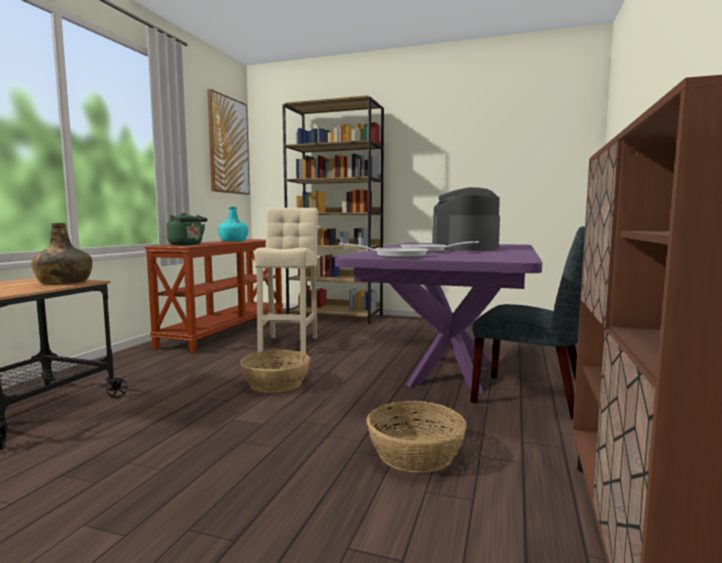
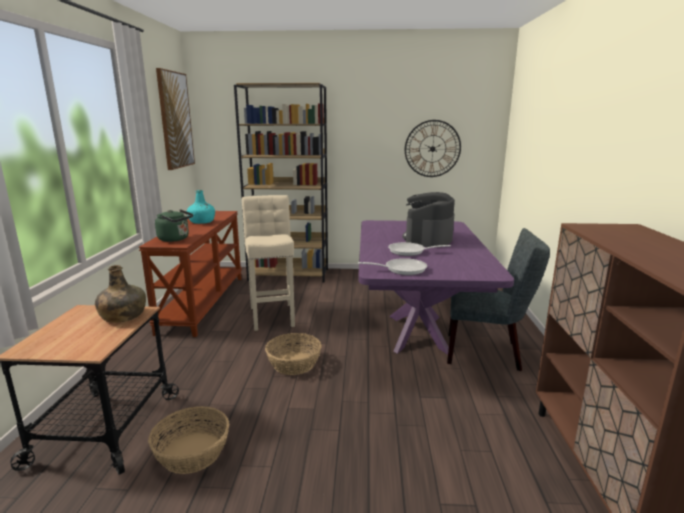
camera: 15 degrees left, 10 degrees up
(416, 453) = (437, 419): basket -> basket (193, 452)
(507, 171) = (432, 148): none -> wall clock

